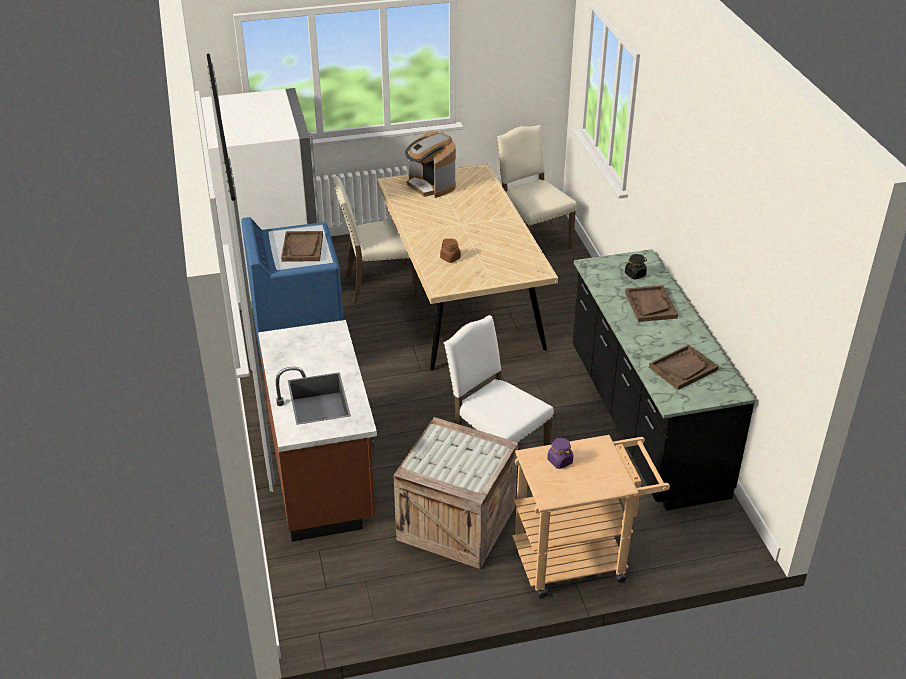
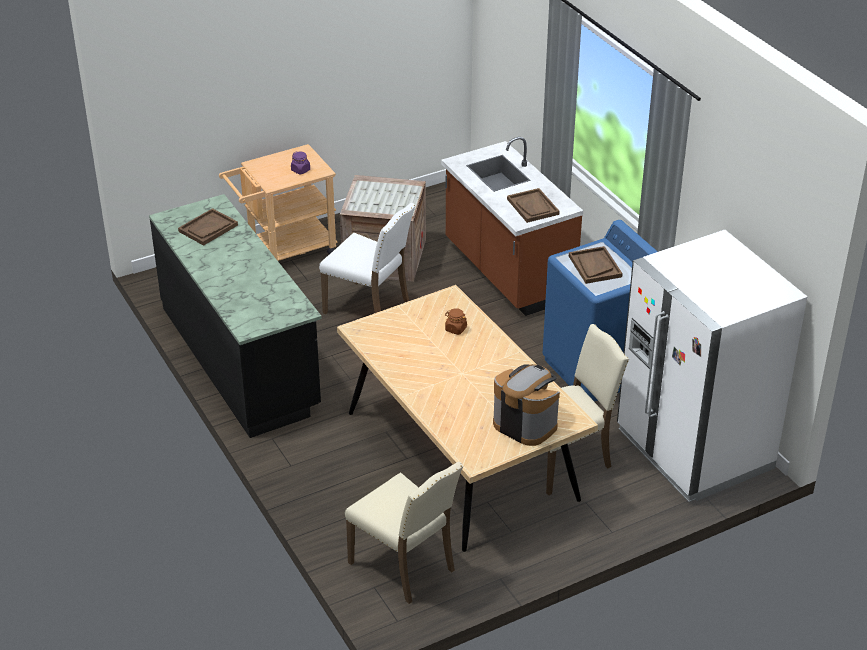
camera: 165 degrees right, 0 degrees up
(635, 274) = (255, 308): black jar -> none
(650, 305) = (238, 279): brown tray -> brown tray (533, 207)

